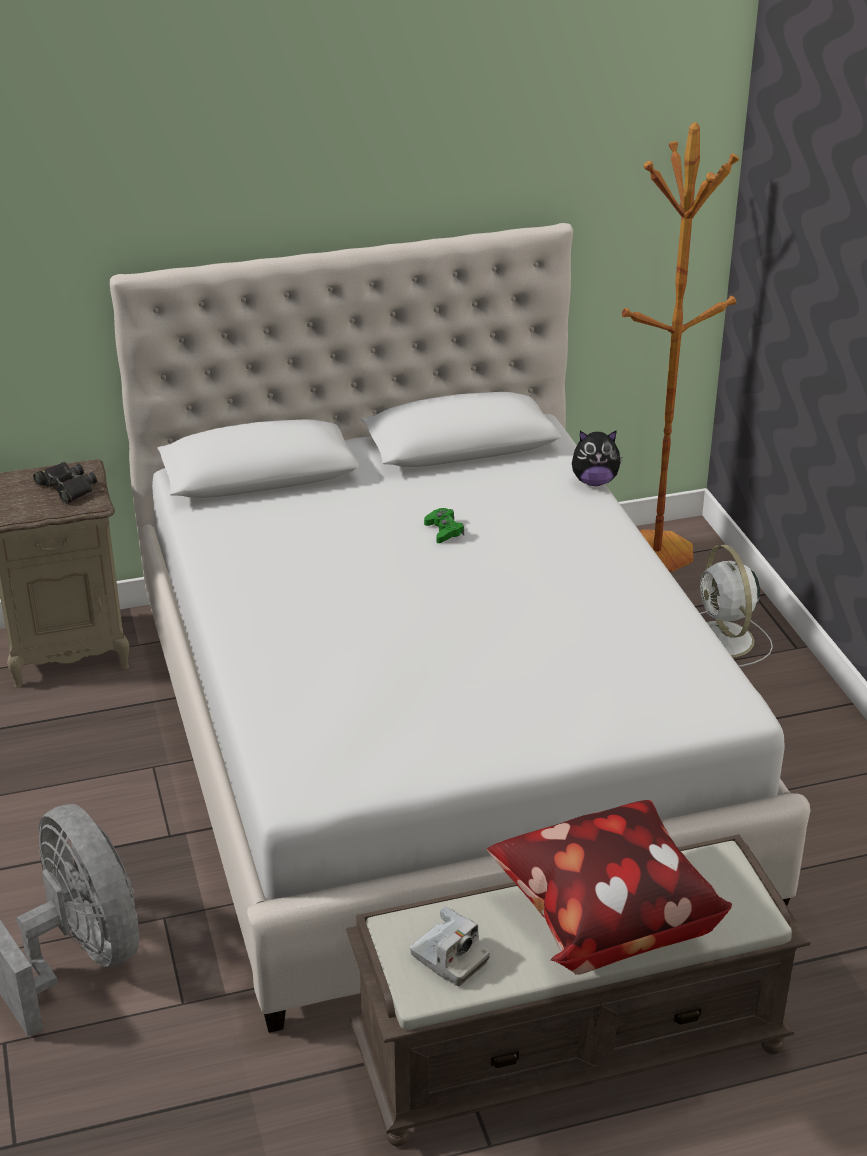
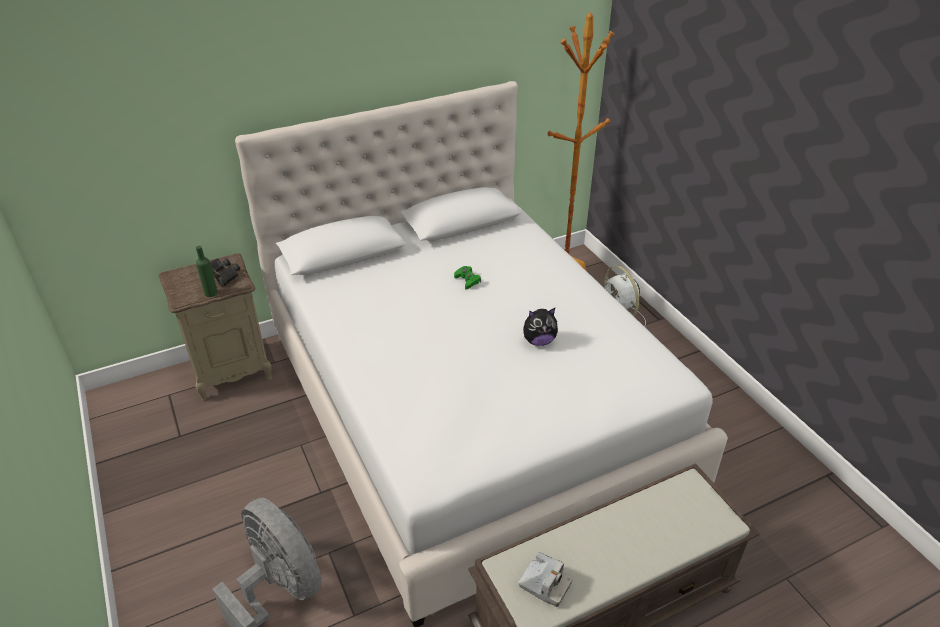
camera: 10 degrees left, 5 degrees up
(46, 511) = (211, 293): none -> green bottle
(594, 482) = (547, 238): plush toy -> plush toy (539, 341)
(602, 919) = (633, 539): pillow -> none

